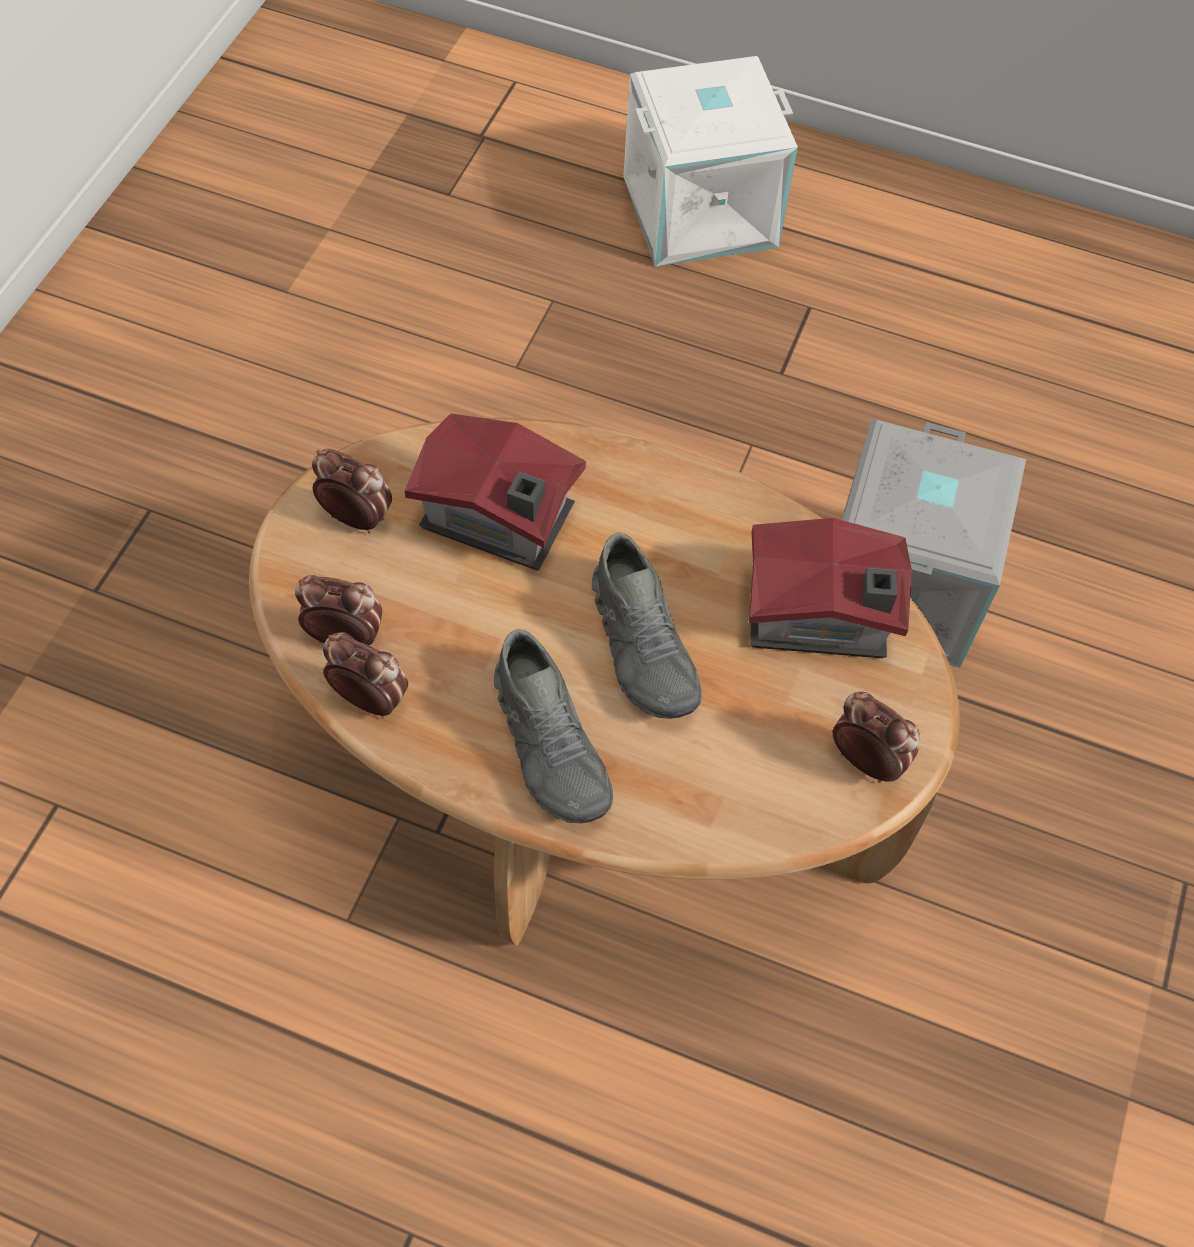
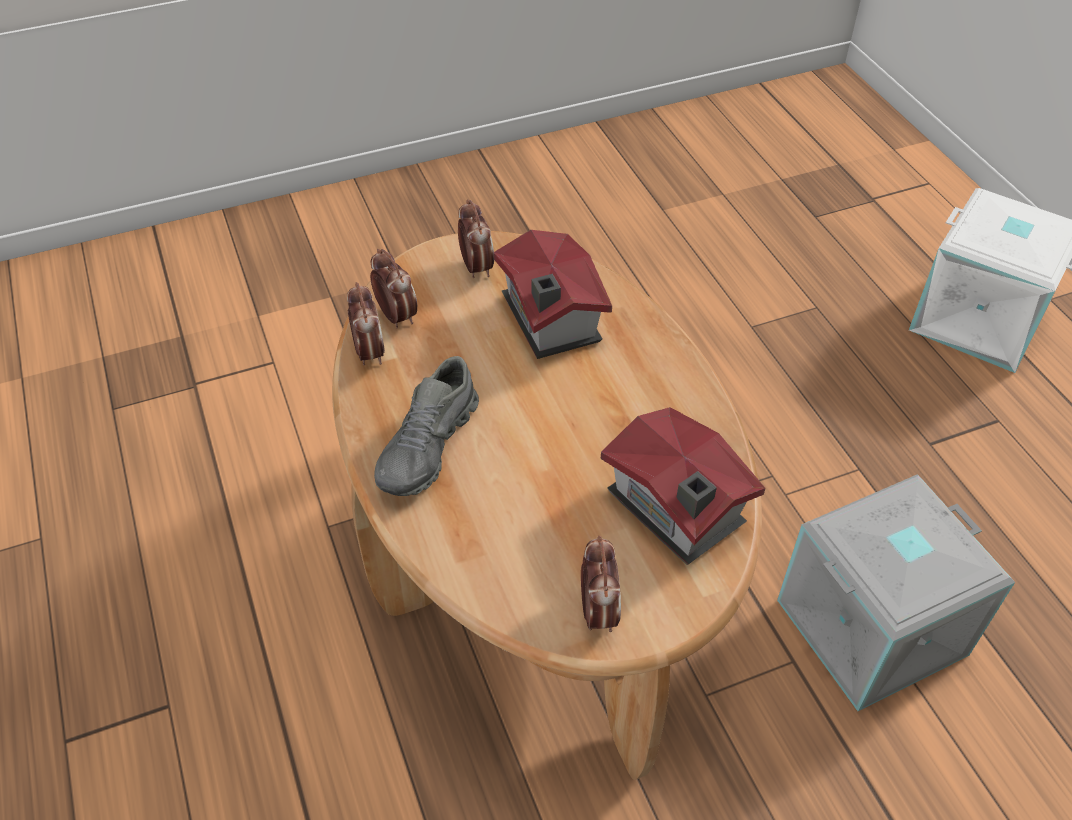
camera: 50 degrees right, 10 degrees down
(643, 646) = (545, 440): grey shoe -> none

